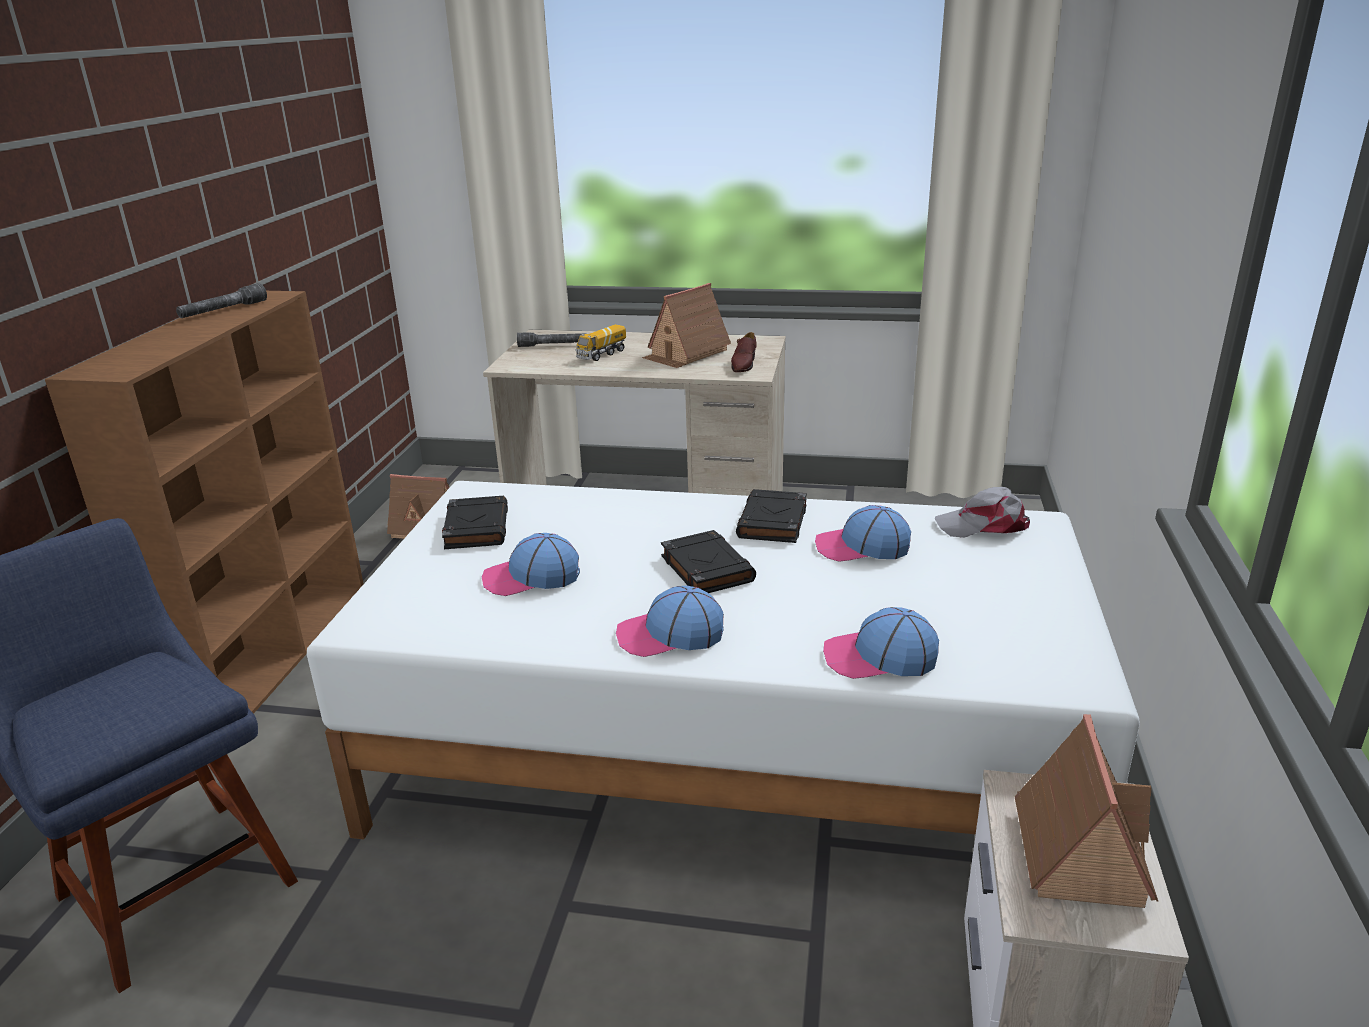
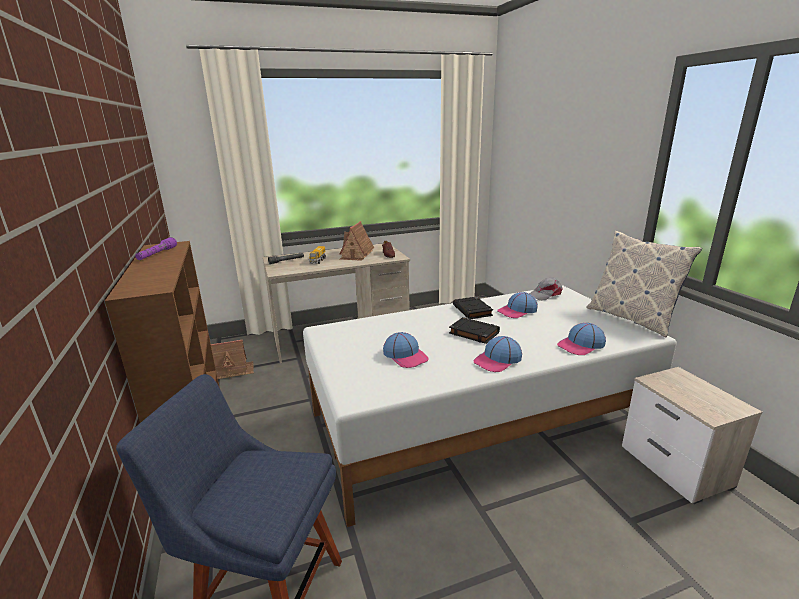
camera: 30 degrees left, 5 degrees down
(223, 310) = (157, 254): grey flashlight -> purple flashlight
(476, 528) = (348, 343): black book -> none
(531, 577) = (405, 356): cap -> cap turned 90 degrees counterclockwise
(1077, 849) = (694, 392): toy house -> none
(1102, 634) = (631, 318): none -> pillow

